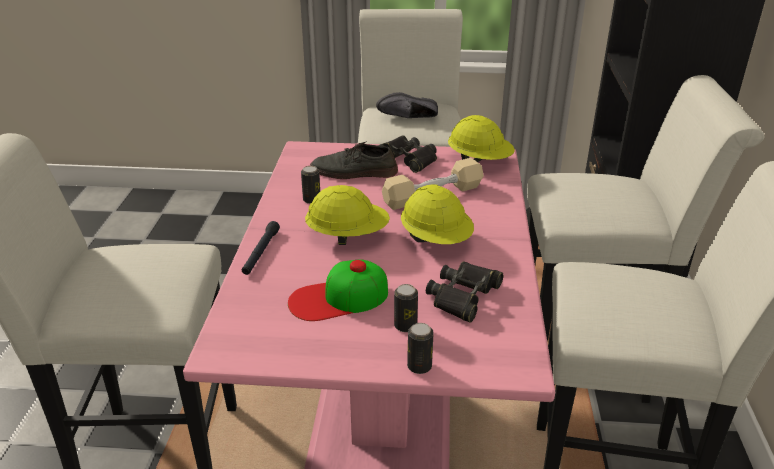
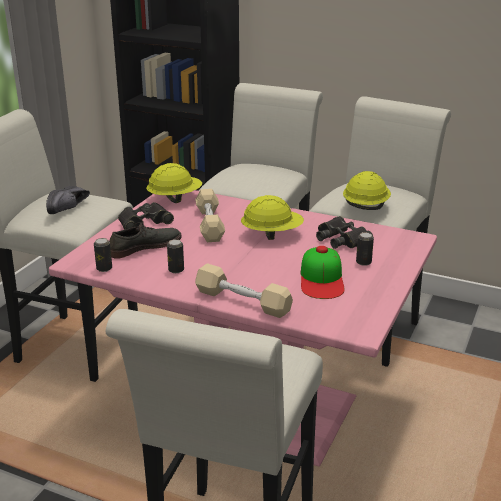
camera: 70 degrees left, 5 degrees down
(261, 252) = (242, 301): black flashlight -> beige dumbbell
(348, 236) = (244, 264): yellow hard hat -> yellow hard hat (365, 207)
(353, 172) = (144, 246): grey shoe -> grey shoe turned 150 degrees counterclockwise
(419, 366) = (404, 265): can -> can (104, 268)

